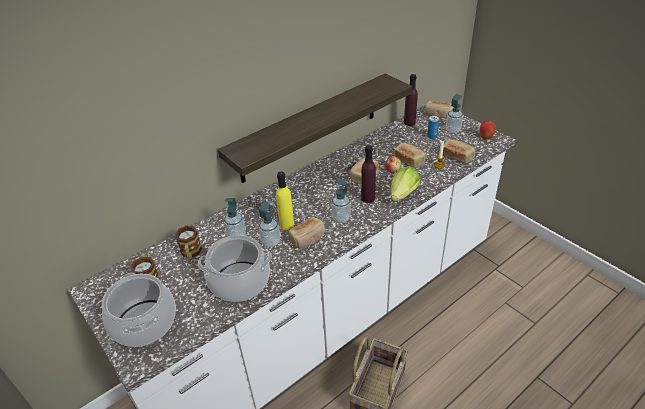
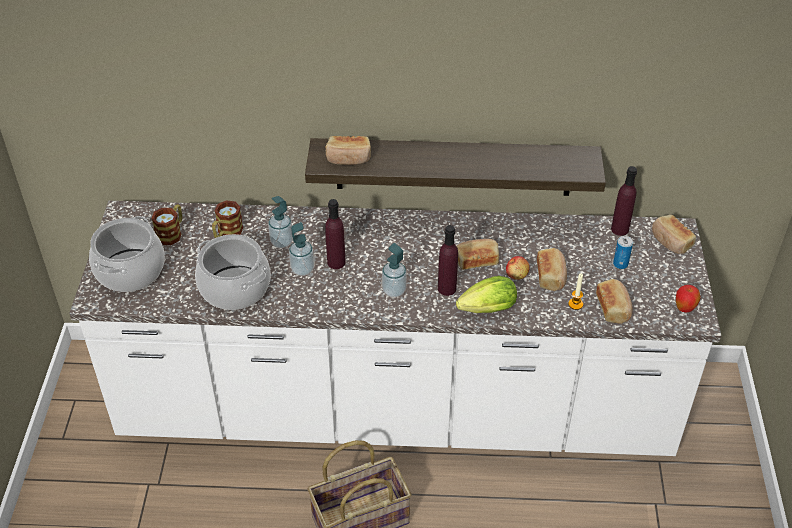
camera: 40 degrees right, 5 degrees up
(287, 225) = (336, 262): yellow bottle -> purple bottle
(307, 238) = (337, 289): bread -> bread (348, 158)
(453, 130) = (658, 273): soap dispenser -> none

